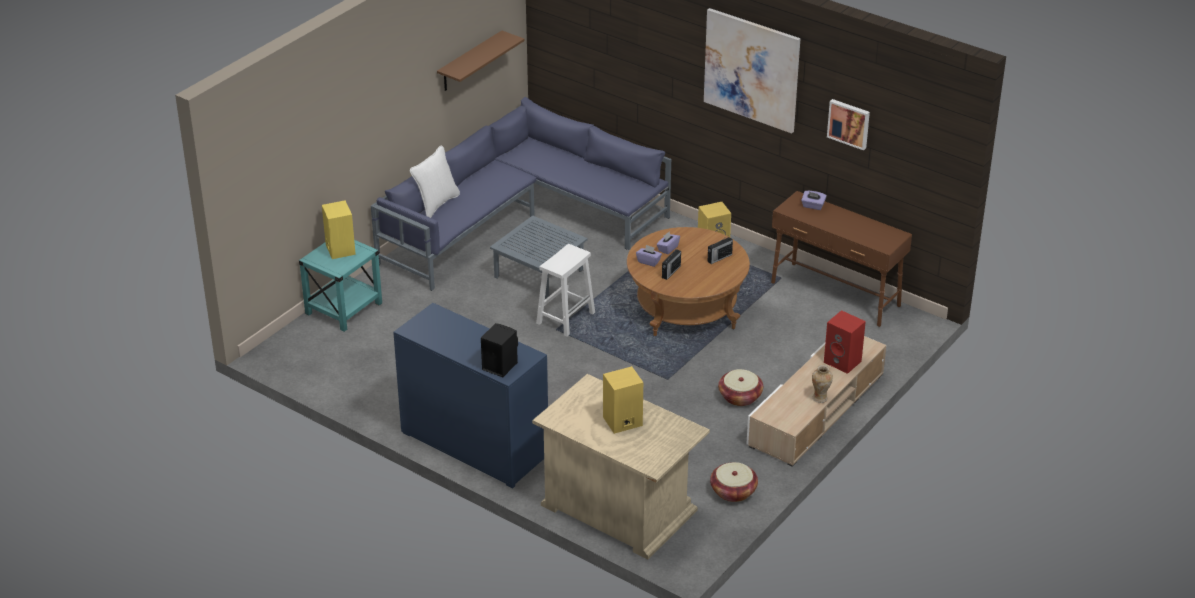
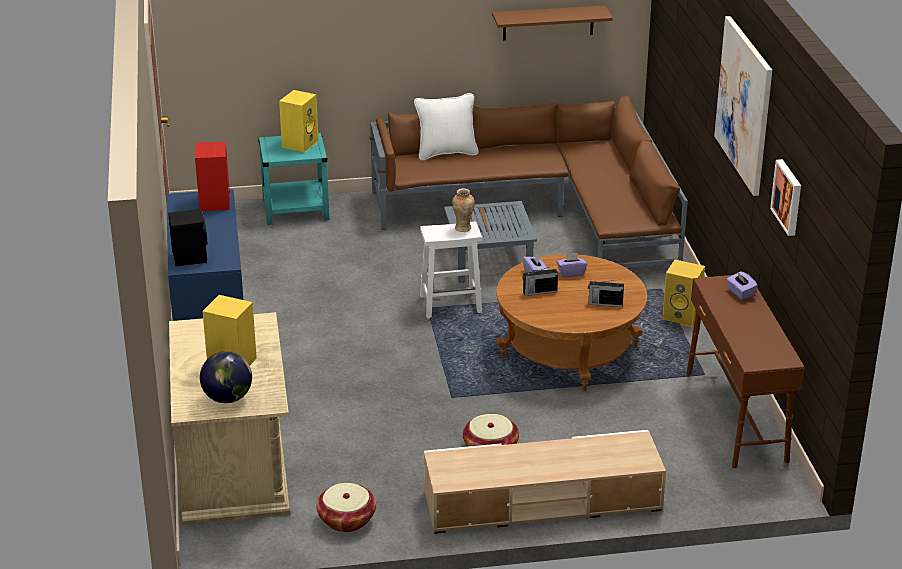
camera: 45 degrees right, 5 degrees down
(523, 228) = (536, 221): blue sofa -> brown sofa
(661, 443) = (228, 398): none -> globe
(820, 398) = (515, 477): vase -> vase (463, 228)
(843, 362) = (594, 460): red speaker -> red speaker (215, 202)

